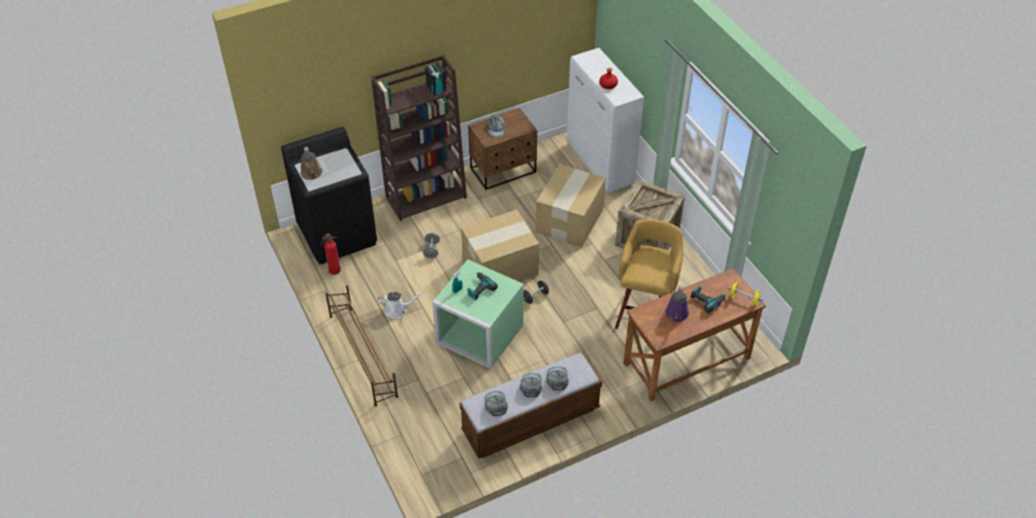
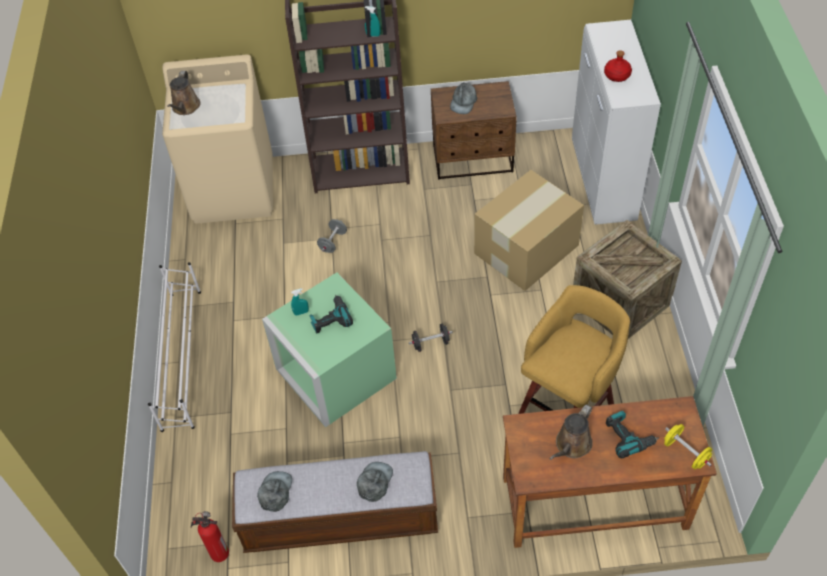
camera: 25 degrees right, 5 degrees up
(333, 270) = (206, 235): fire extinguisher -> fire extinguisher (218, 553)
(337, 234) = (234, 190): black washing machine -> beige washing machine
(363, 355) = (182, 357): brown shoe rack -> white shoe rack
(397, 310) = (253, 310): white watering can -> none
(501, 266) = (408, 288): cardboard box -> none
(531, 386) = (334, 480): grey cap -> none
(676, 315) = (571, 445): purple watering can -> brown watering can

